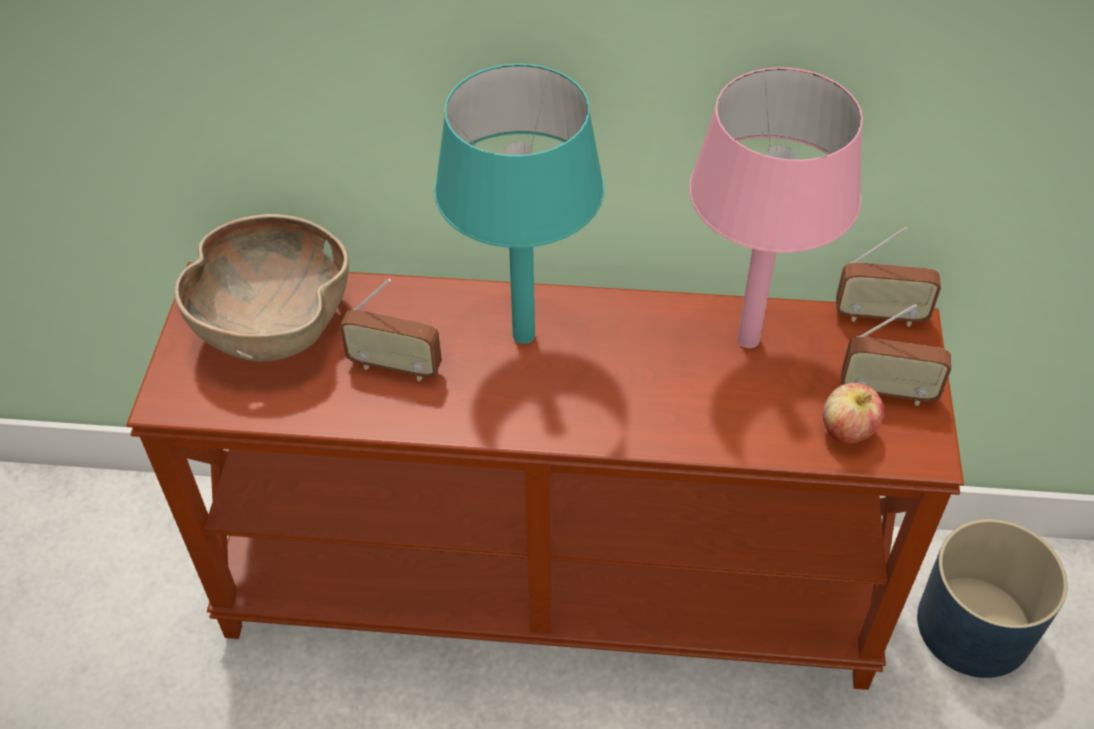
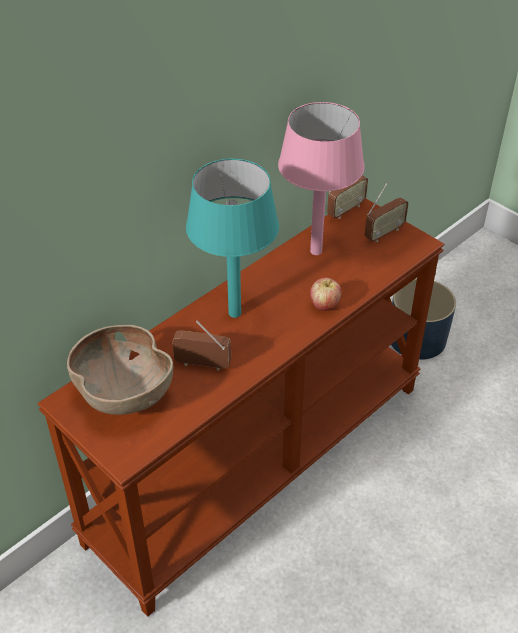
camera: 50 degrees left, 5 degrees down
(395, 366) = (202, 364): radio -> radio turned 135 degrees counterclockwise
(847, 431) = (390, 255): apple -> apple (324, 305)

